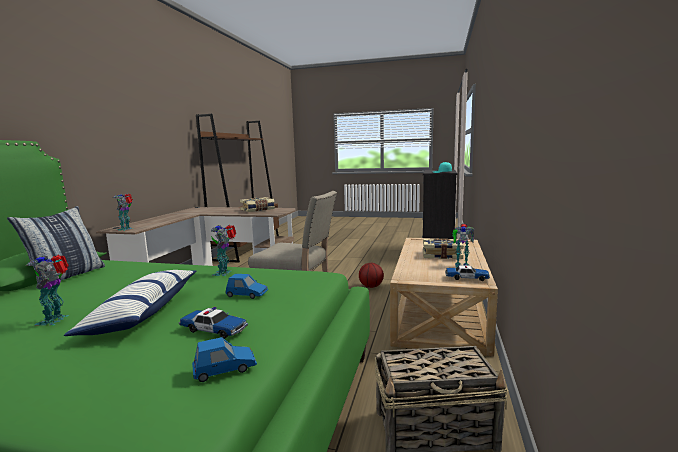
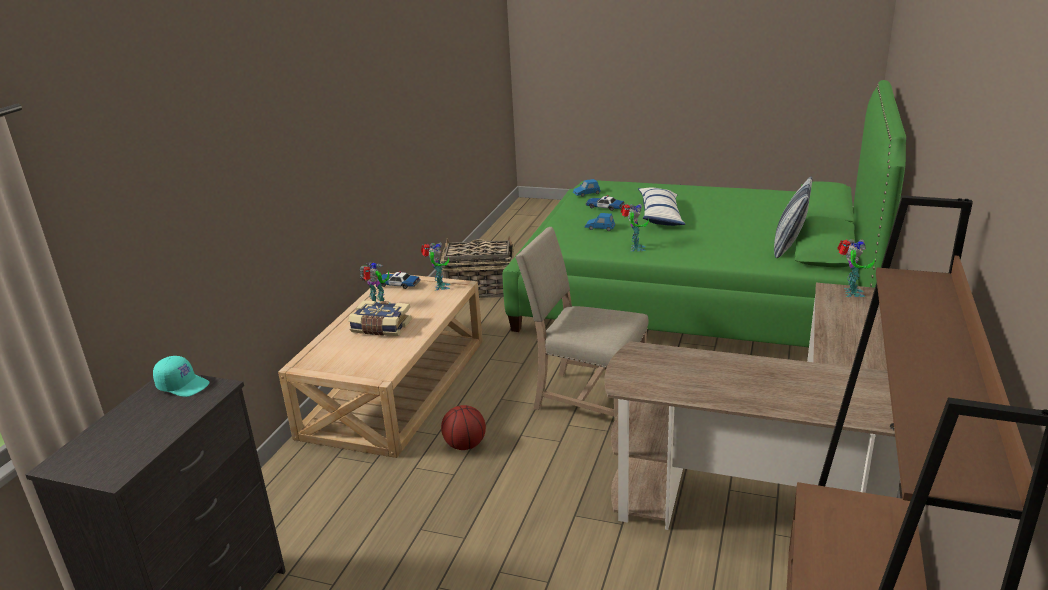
camera: 175 degrees left, 15 degrees up
(56, 320) = (711, 211): toy robot -> toy robot (439, 287)
(258, 210) = (692, 381): book -> none

